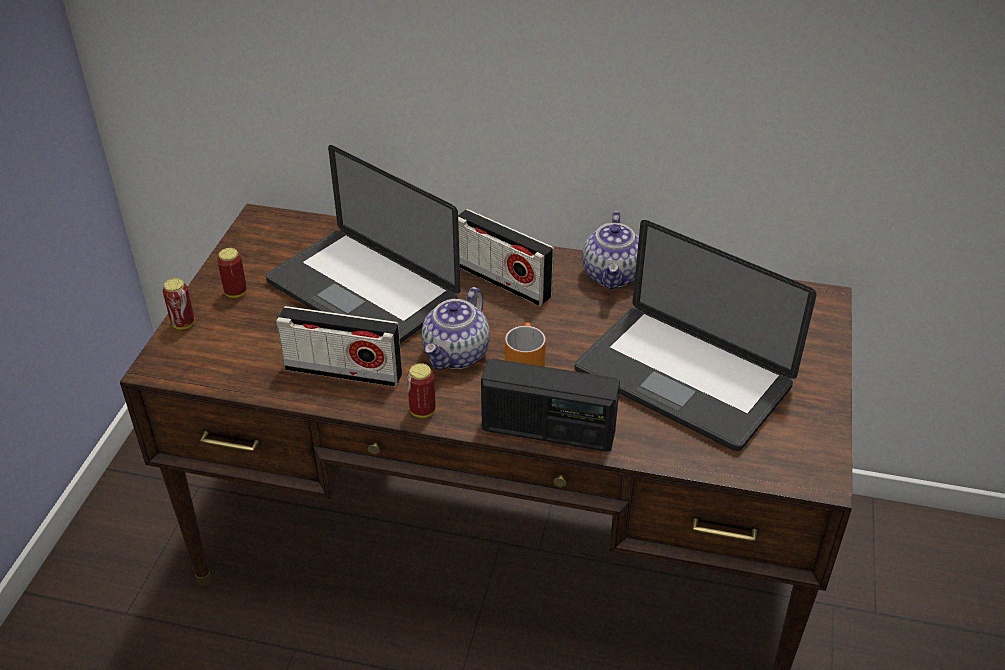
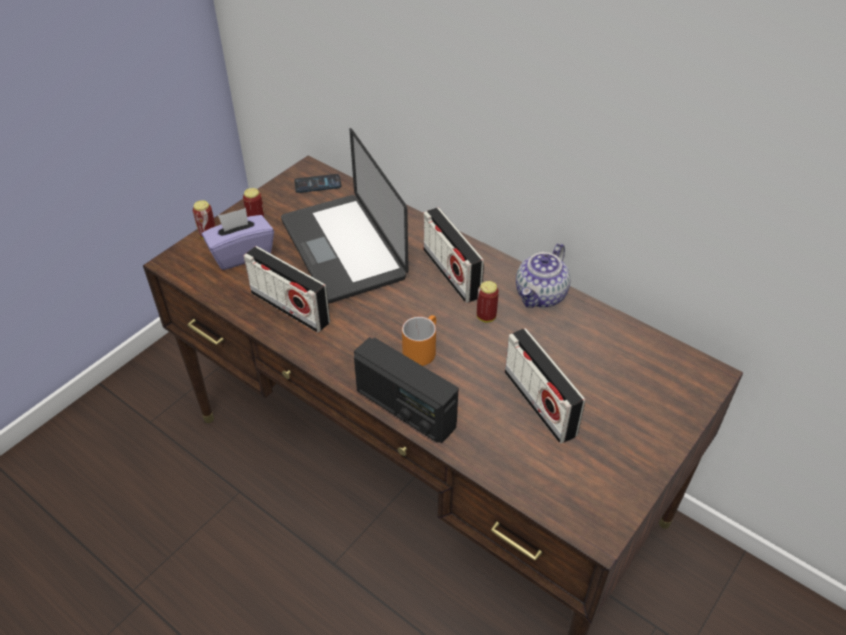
camera: 25 degrees right, 5 degrees up
(241, 332) = (241, 254): none -> purple tissue box
(282, 231) = (317, 184): none -> phone
(422, 411) = (324, 359): can -> can (486, 317)
(457, 355) = (378, 322): teapot -> none
(682, 379) = (539, 403): laptop -> radio

